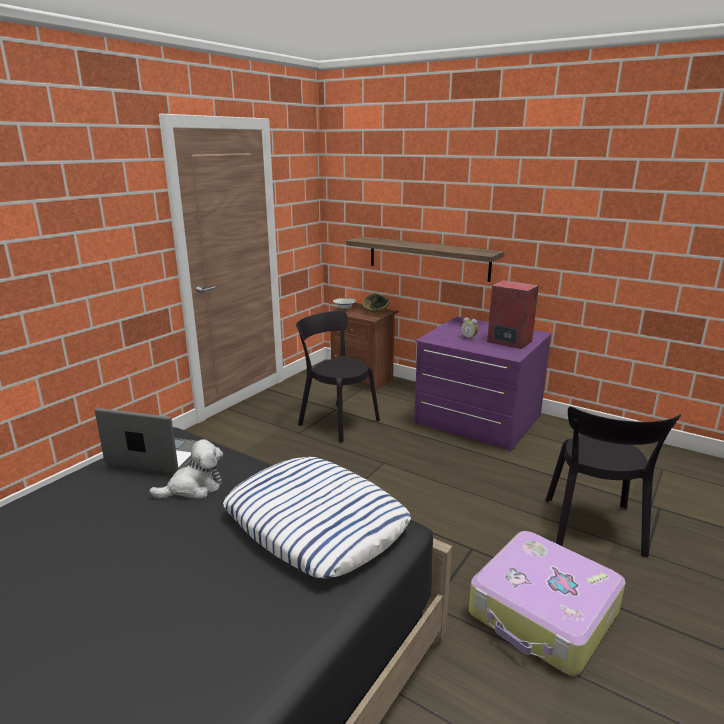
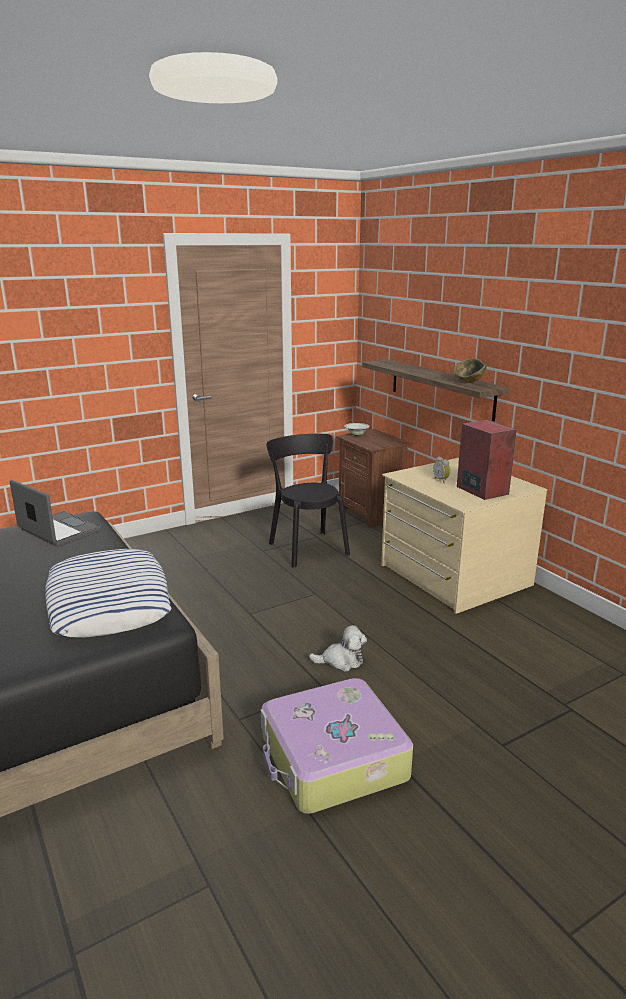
camera: 25 degrees right, 0 degrees up
(194, 487) = (57, 557): plush toy -> plush toy (341, 661)
(376, 313) = (383, 443): bowl -> bowl (469, 383)
(477, 420) = (453, 575): purple dresser -> beige dresser
(593, 530) = (467, 707): black chair -> none

